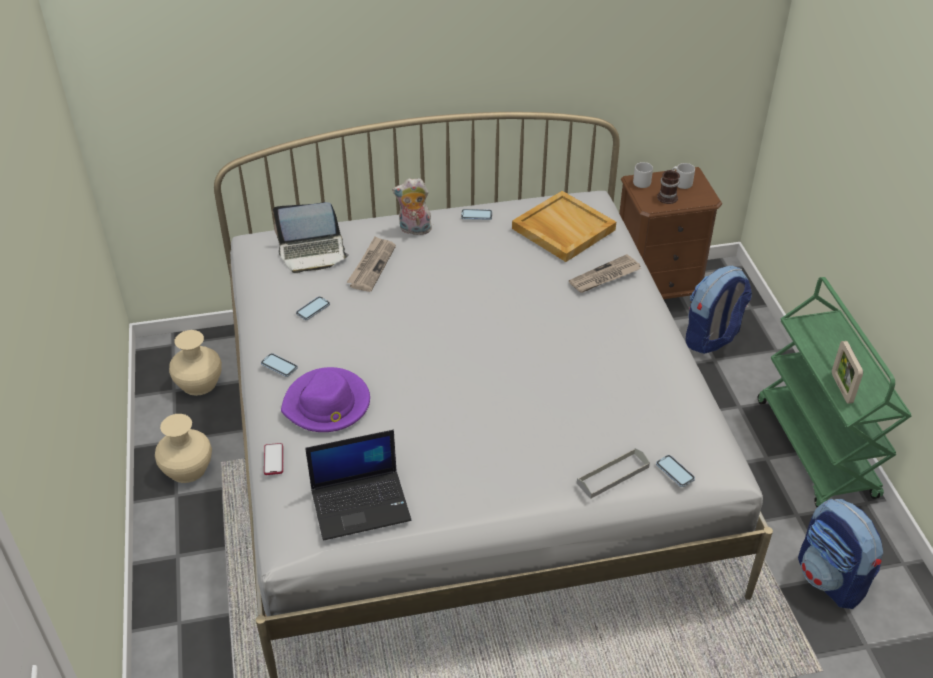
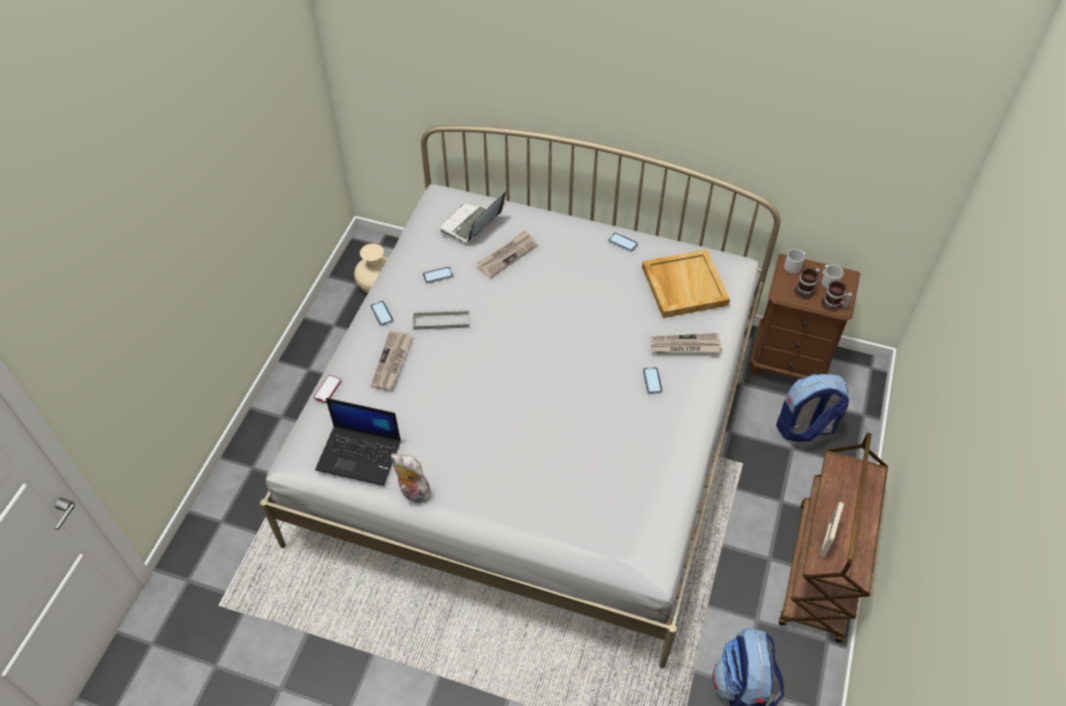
camera: 30 degrees right, 10 degrees up
(187, 468) = (328, 351): beige vase -> none
(312, 253) = (471, 225): laptop -> laptop turned 105 degrees clockwise
(327, 404) = (392, 362): purple hat -> newspaper
(414, 230) = (563, 236): plush toy -> plush toy (412, 493)
(613, 475) = (555, 524): grey tray -> grey tray (441, 321)
(675, 472) = (606, 546): phone -> phone (652, 381)
(700, 199) = (833, 305): none -> mug
(816, 449) = (820, 572): green cart -> brown cart

